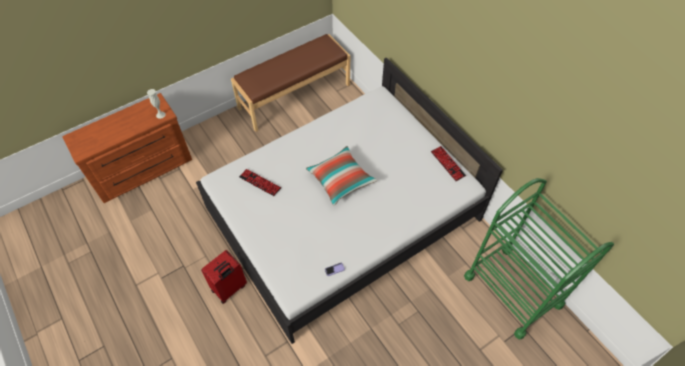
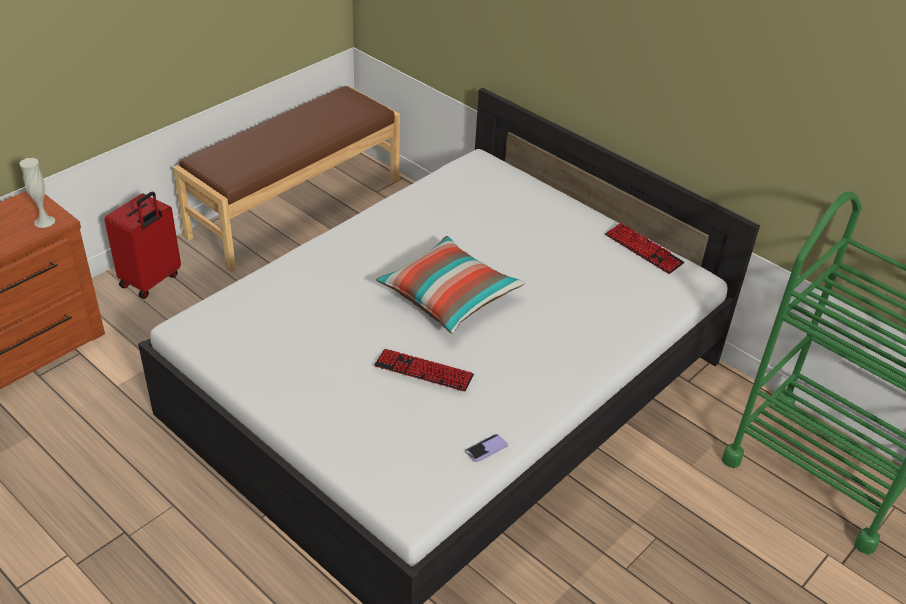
camera: 15 degrees left, 15 degrees down
(229, 288) = (242, 560): red suitcase -> red suitcase (151, 281)
(260, 183) = (283, 320): keyboard -> keyboard (424, 371)

